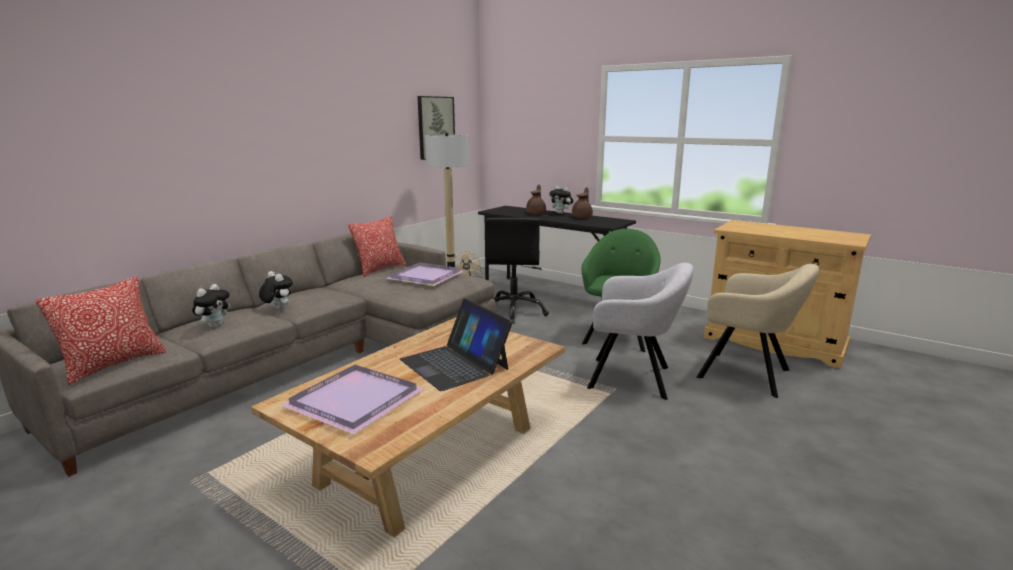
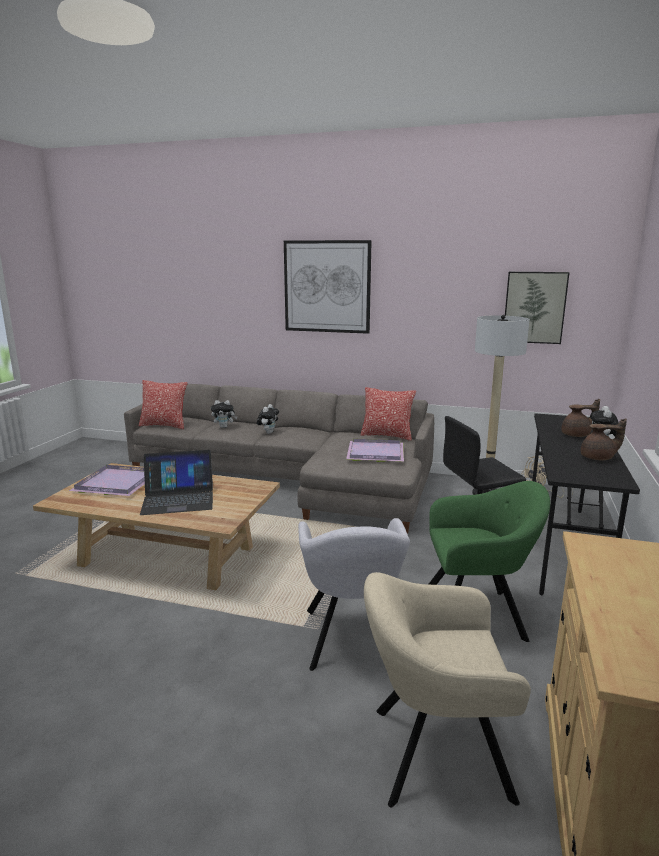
camera: 70 degrees right, 0 degrees up
(262, 113) = (327, 287): none -> picture
(455, 364) = (178, 499): laptop -> laptop turned 135 degrees counterclockwise
(748, 374) = (433, 753): beige armchair -> beige armchair turned 75 degrees clockwise

